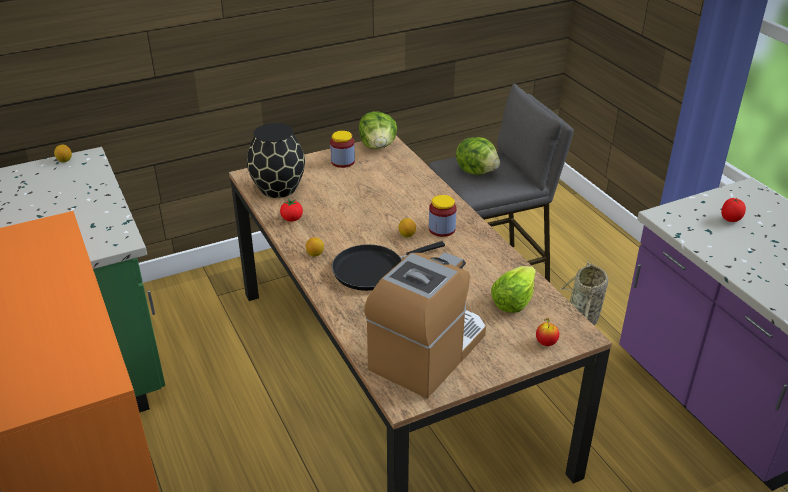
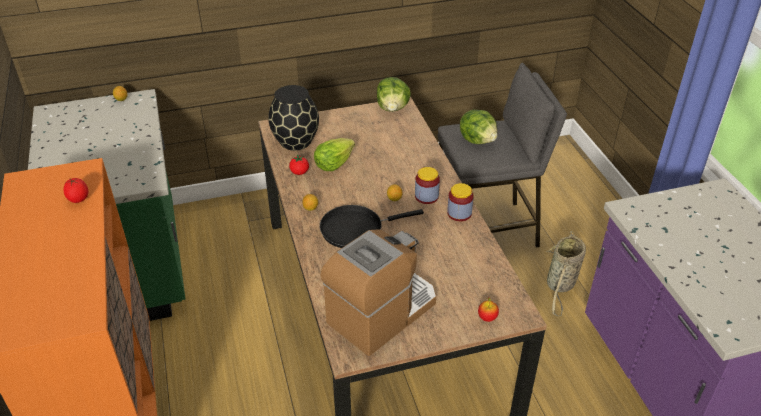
camera: 10 degrees right, 5 degrees up
(343, 162) = (358, 121): jar -> jar (459, 213)
(513, 302) = (469, 275): lettuce -> lettuce (333, 164)
(730, 220) = (690, 220): tomato -> tomato (78, 200)

